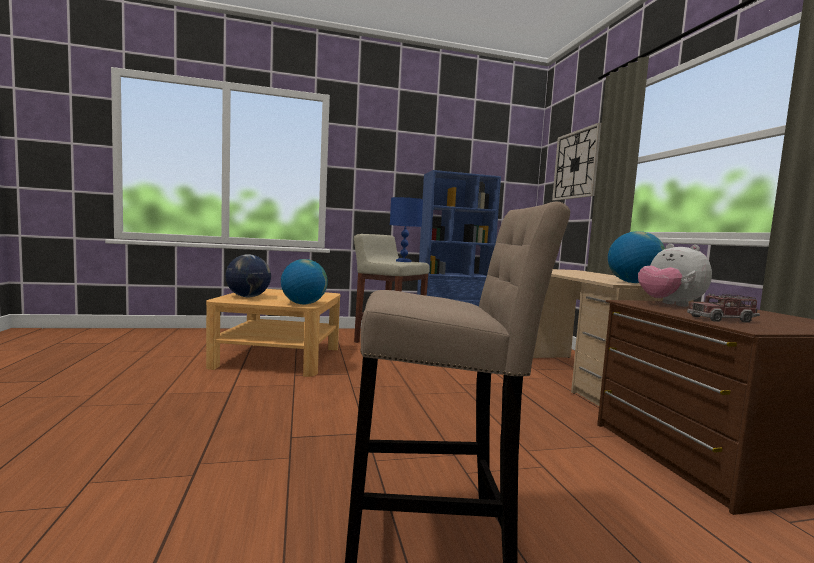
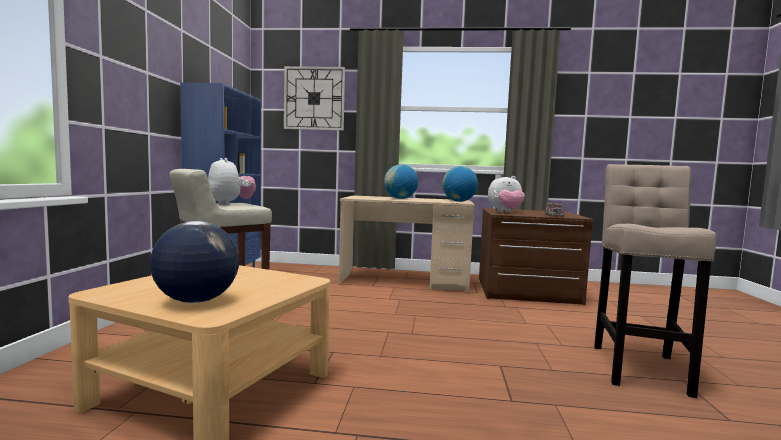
camera: 70 degrees left, 0 degrees up
(303, 304) = (297, 281): globe -> globe (400, 198)
(403, 261) = (230, 204): blue table lamp -> plush toy

